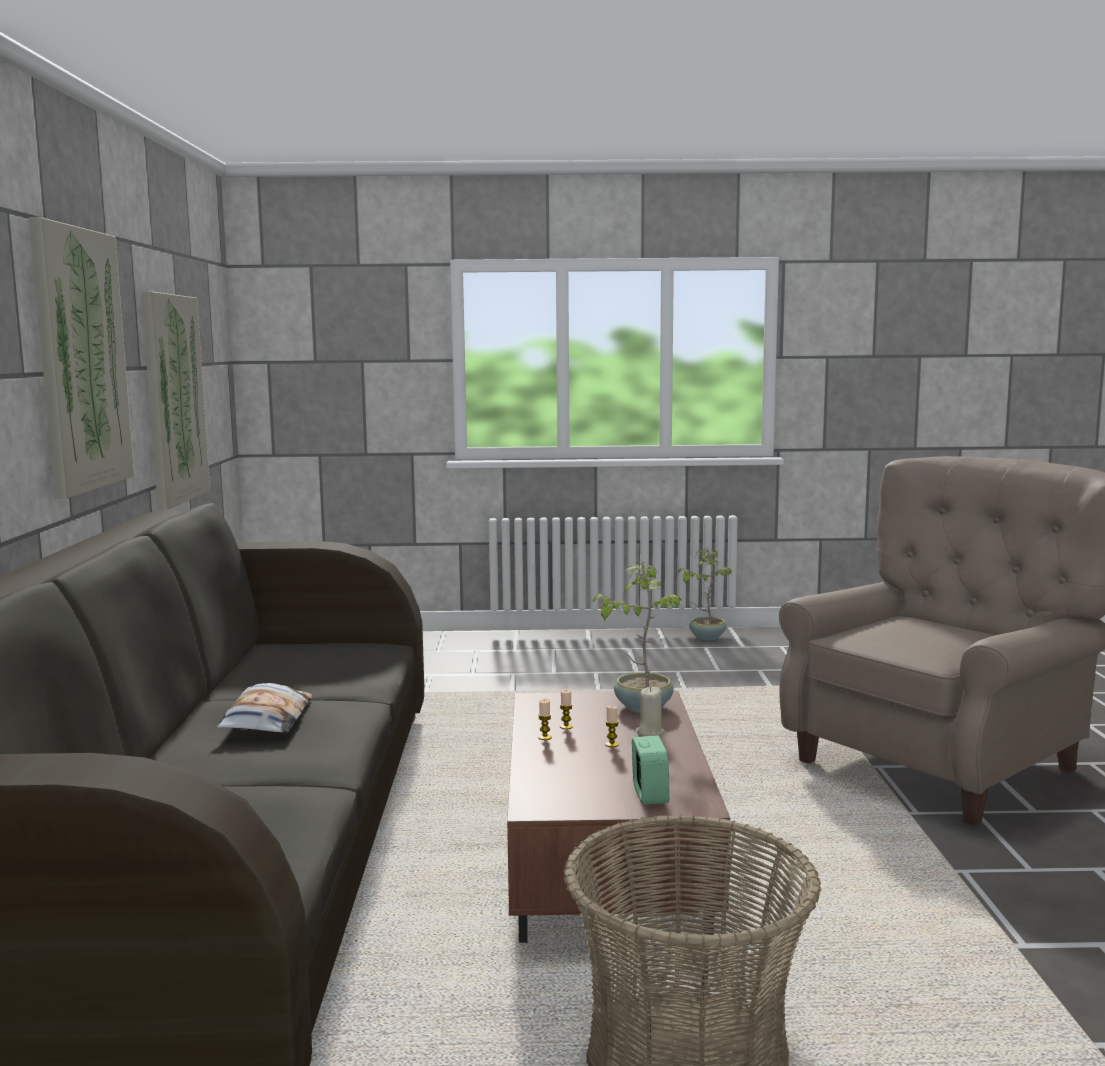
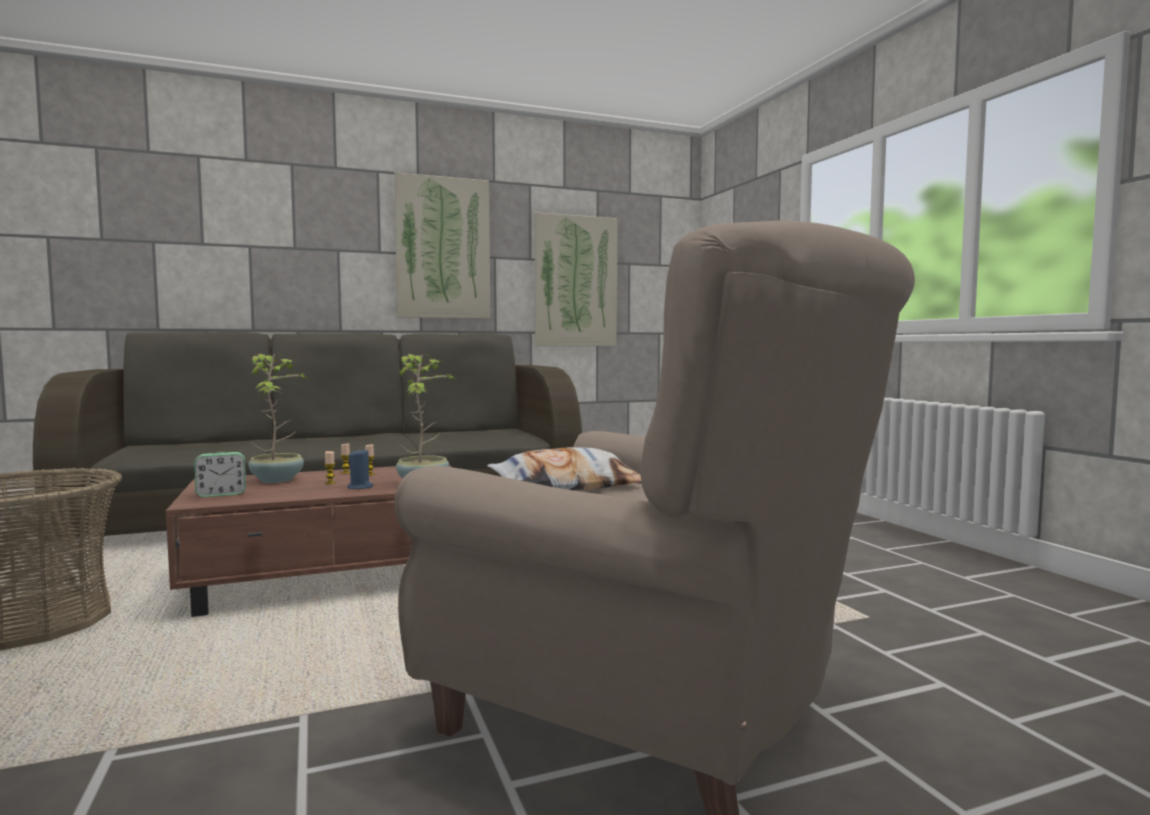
camera: 70 degrees right, 5 degrees down
(266, 720) = (371, 440): pillow -> pillow (566, 485)
(650, 732) = (360, 487): beige candle -> blue candle
(706, 637) = (962, 560): potted plant -> potted plant (278, 480)

